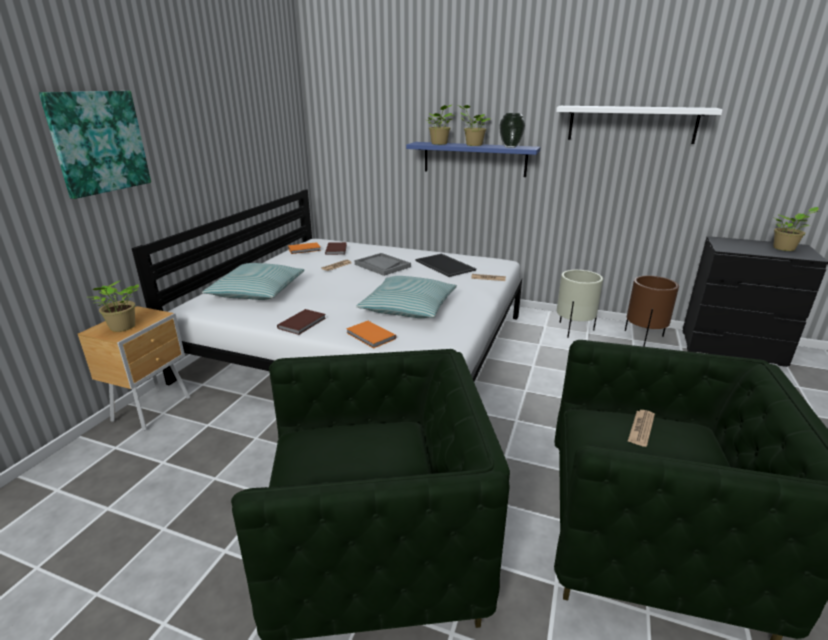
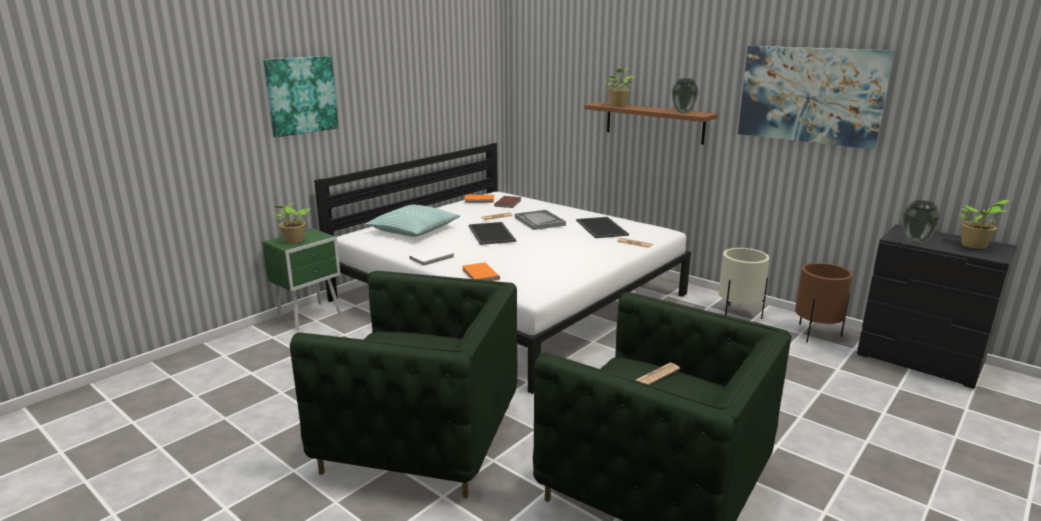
camera: 20 degrees right, 5 degrees down
(154, 408) = (311, 316): brown nightstand -> green nightstand
(303, 323) = (433, 258): brown book -> white book
(346, 285) = (492, 233): none -> tray
(408, 307) = (533, 258): pillow -> none
(472, 145) = (648, 108): potted plant -> none
(474, 159) = (654, 122): blue shelf -> brown shelf
(631, 124) = (810, 95): white shelf -> picture
(742, 250) = (915, 241): none -> vase

